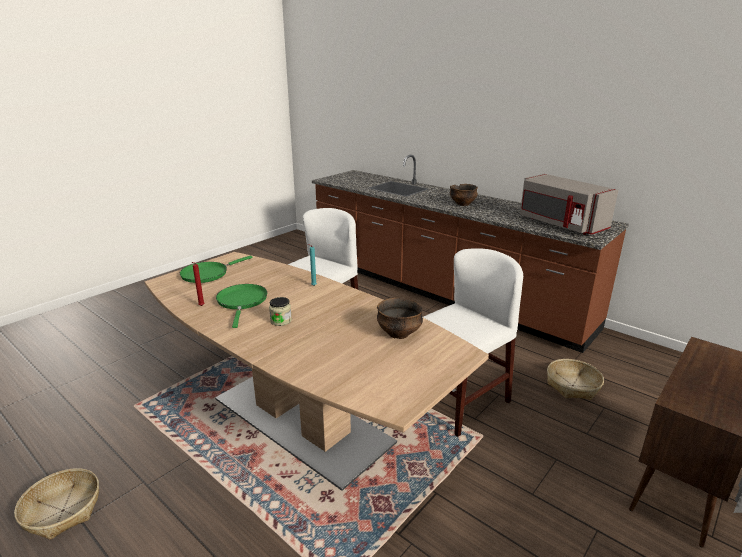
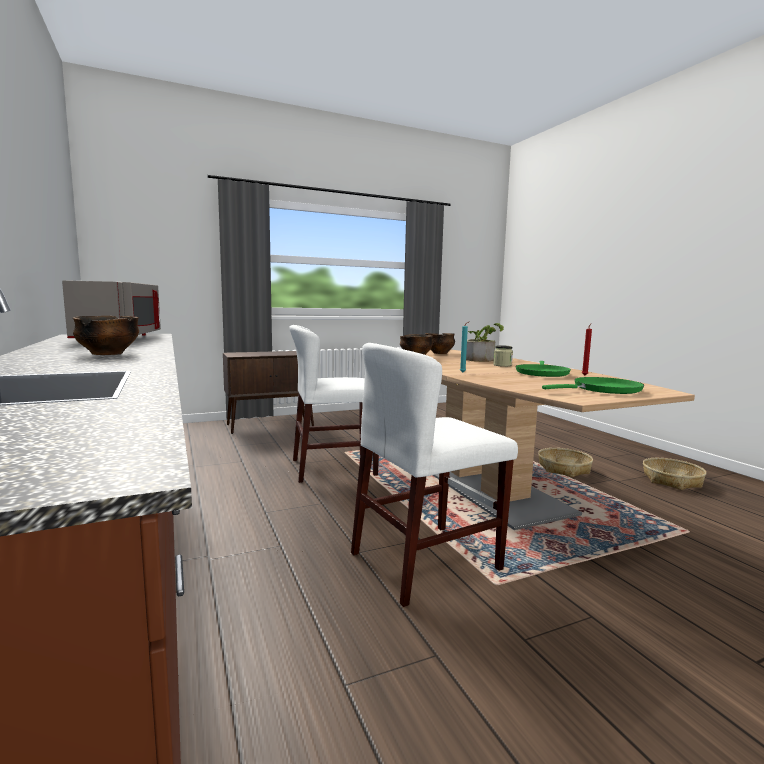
camera: 155 degrees left, 15 degrees down
(311, 344) = (481, 359): none -> potted plant
(387, 368) = (439, 353): none -> bowl
(573, 386) = (226, 456): basket -> basket (563, 469)

